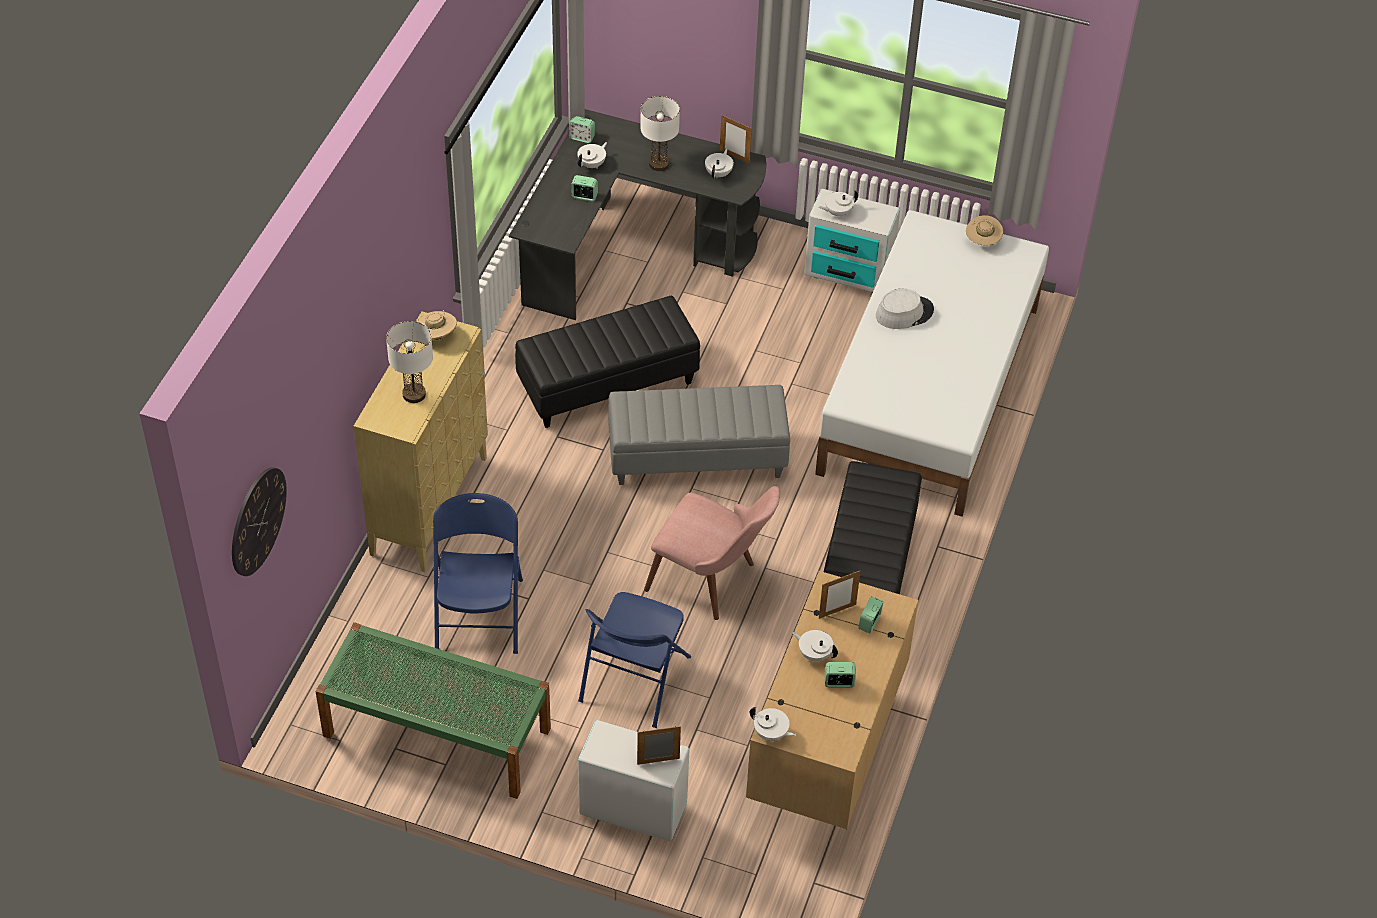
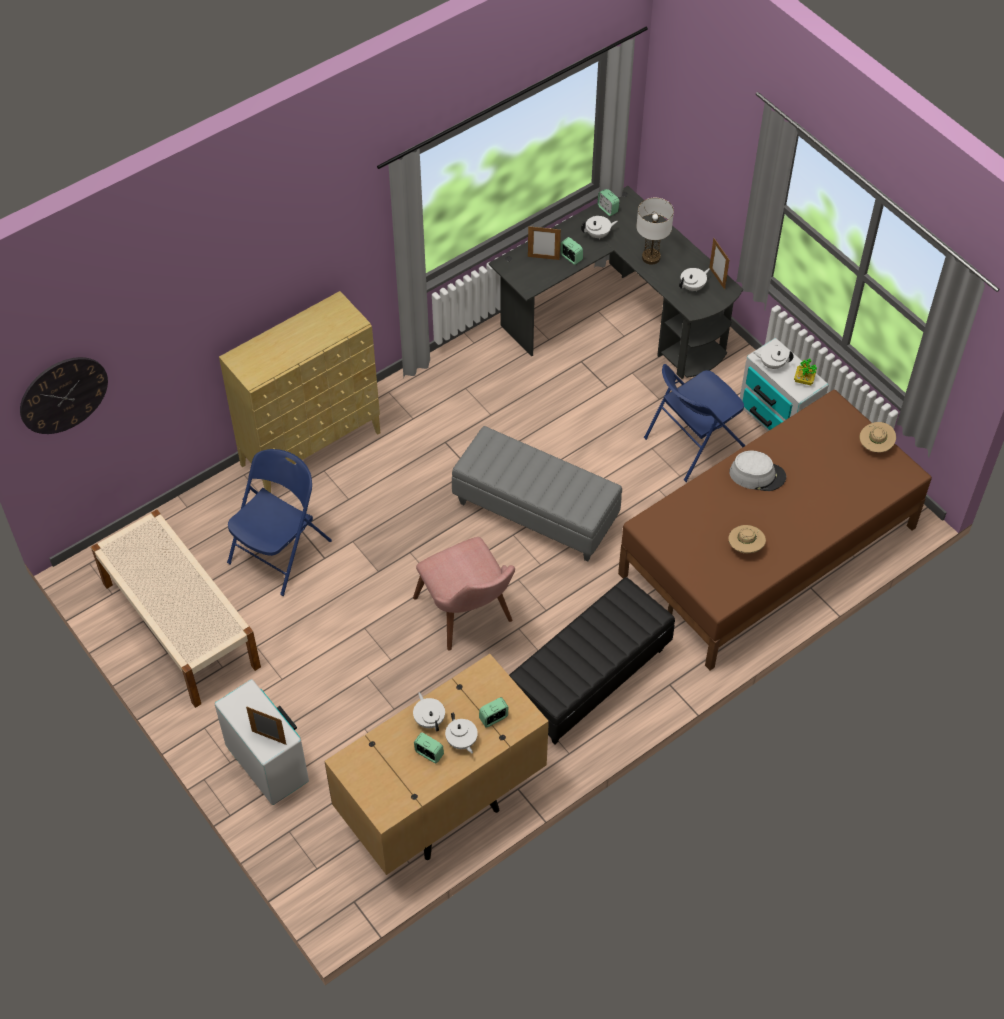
camera: 35 degrees right, 5 degrees up
(413, 394) = (280, 353): table lamp -> none
(436, 733) = (180, 625): green bench -> beige bench
(437, 335) = (335, 315): beige hat -> beige hat (745, 547)
(607, 385) = (514, 420): black ottoman -> none
(634, 679) = (350, 663): blue chair -> blue chair (694, 442)
(771, 734) = (343, 765): white teapot -> white teapot (461, 741)
(837, 611) = (476, 694): picture frame -> picture frame (543, 258)
(876, 213) = (804, 380): none -> potted plant
(931, 389) = (769, 551): white bed -> brown bed

